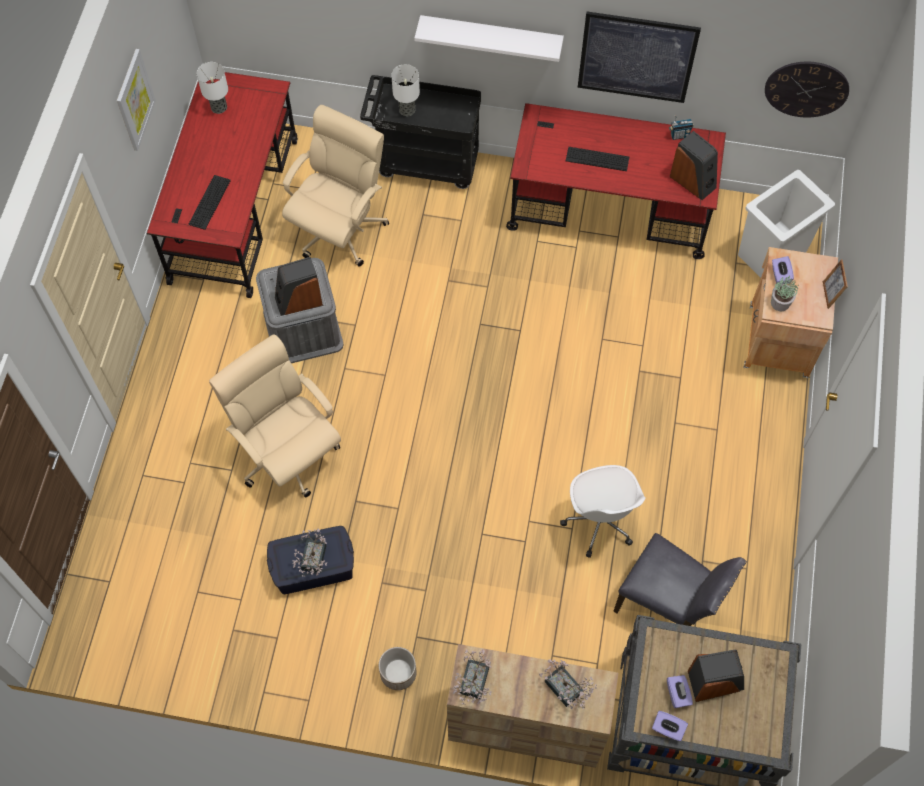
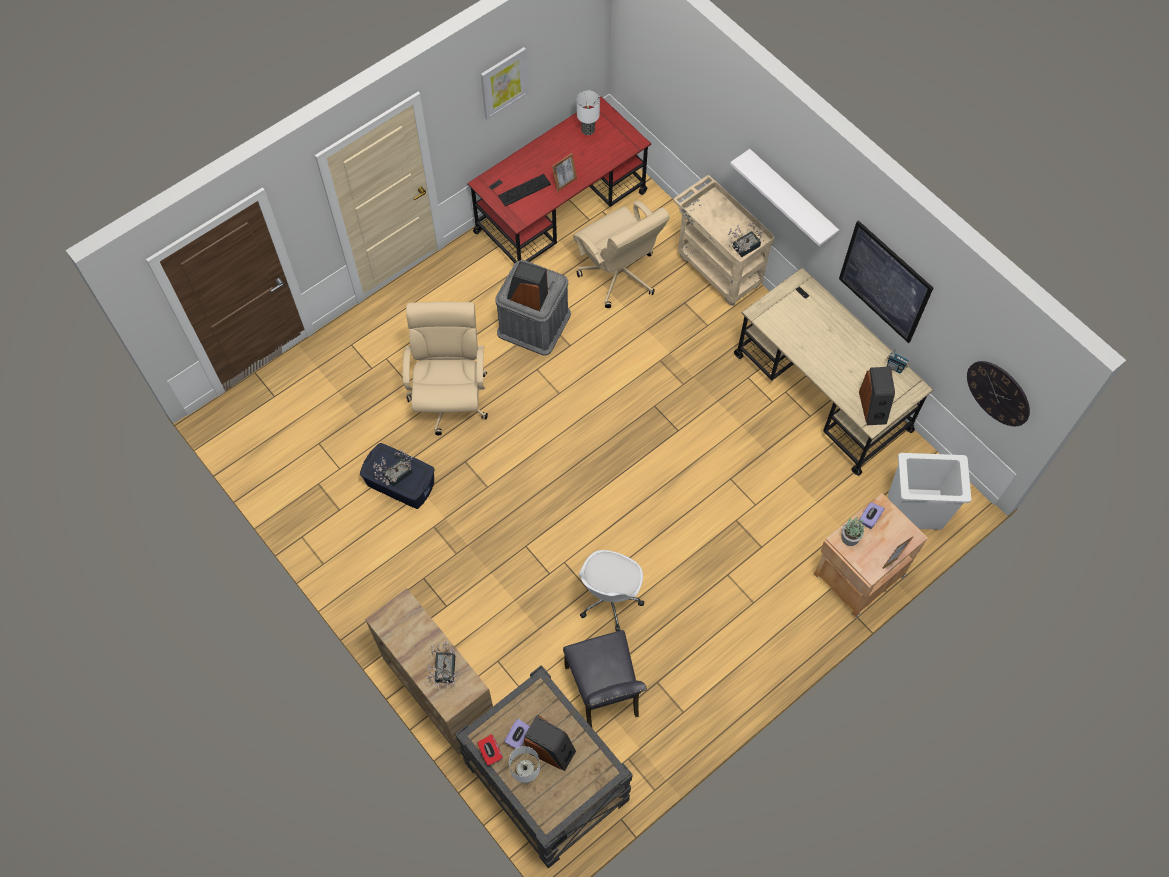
camera: 40 degrees right, 0 degrees up
(242, 170) = (564, 182): none -> picture frame
(340, 229) = (618, 274): beige office chair -> beige office chair turned 75 degrees clockwise
(398, 673) = (391, 591): planter -> none
(406, 109) = (713, 215): table lamp -> table lamp (526, 774)
(423, 167) = (715, 270): black cart -> beige cart
(472, 685) = (391, 620): potted plant -> potted plant (743, 248)
(597, 159) = (817, 342): keyboard -> none
(609, 209) = (822, 392): red desk -> beige desk
(667, 729) = (490, 753): purple tissue box -> red tissue box

